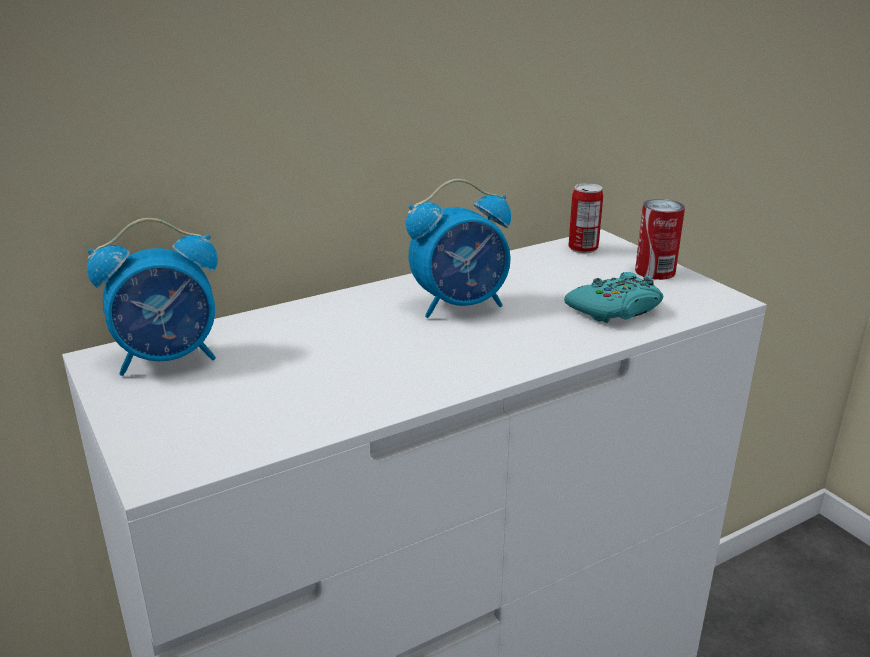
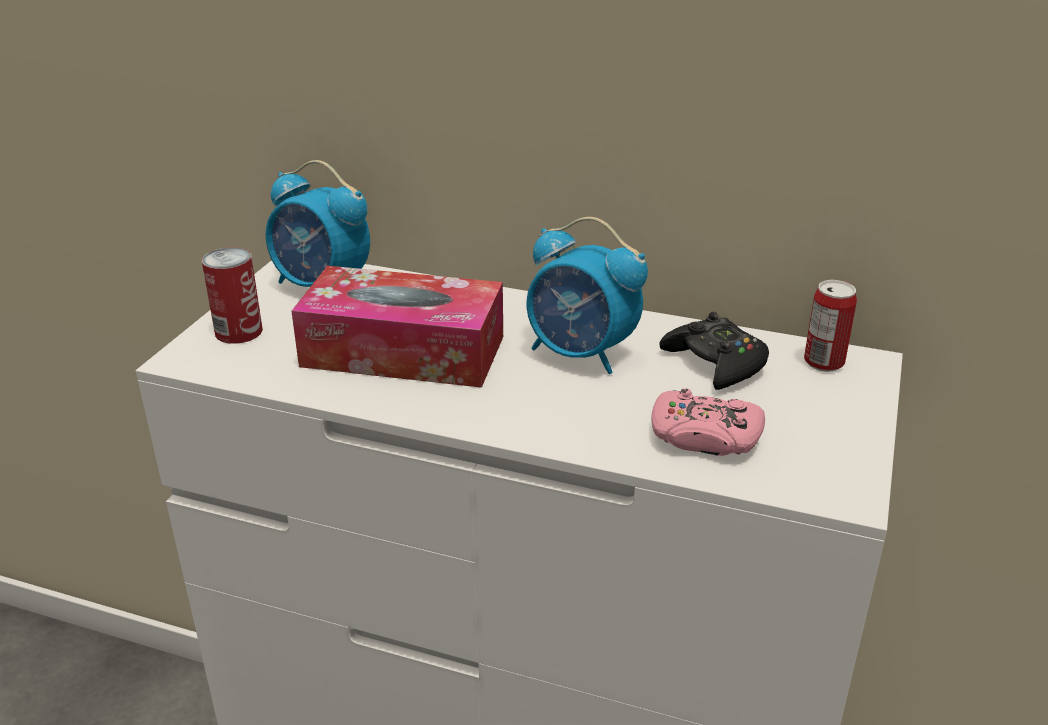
camera: 50 degrees right, 5 degrees up
(343, 364) = (403, 351): none -> tissue box
(538, 273) = (715, 363): none -> black game controller
(615, 309) = (704, 436): turquoise game controller -> pink game controller
(655, 271) = (842, 426): can -> can (238, 331)

